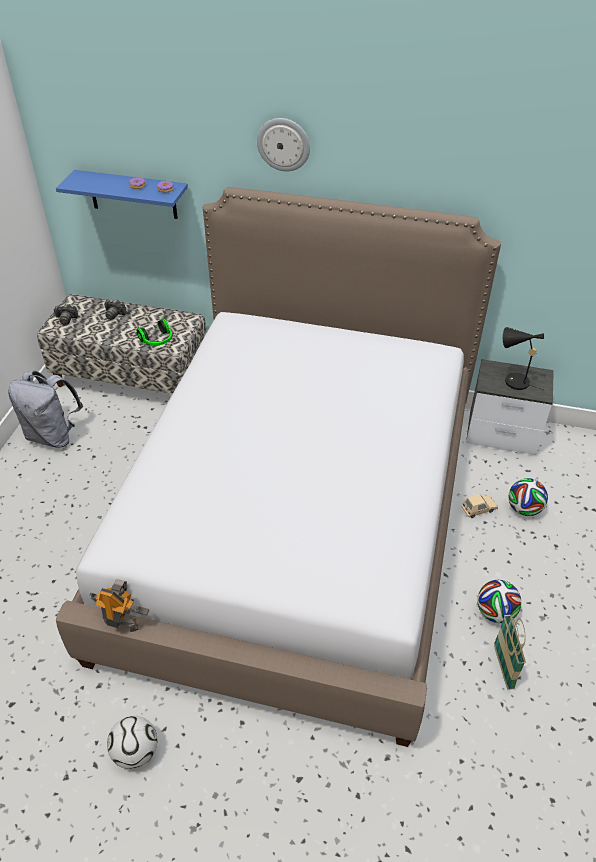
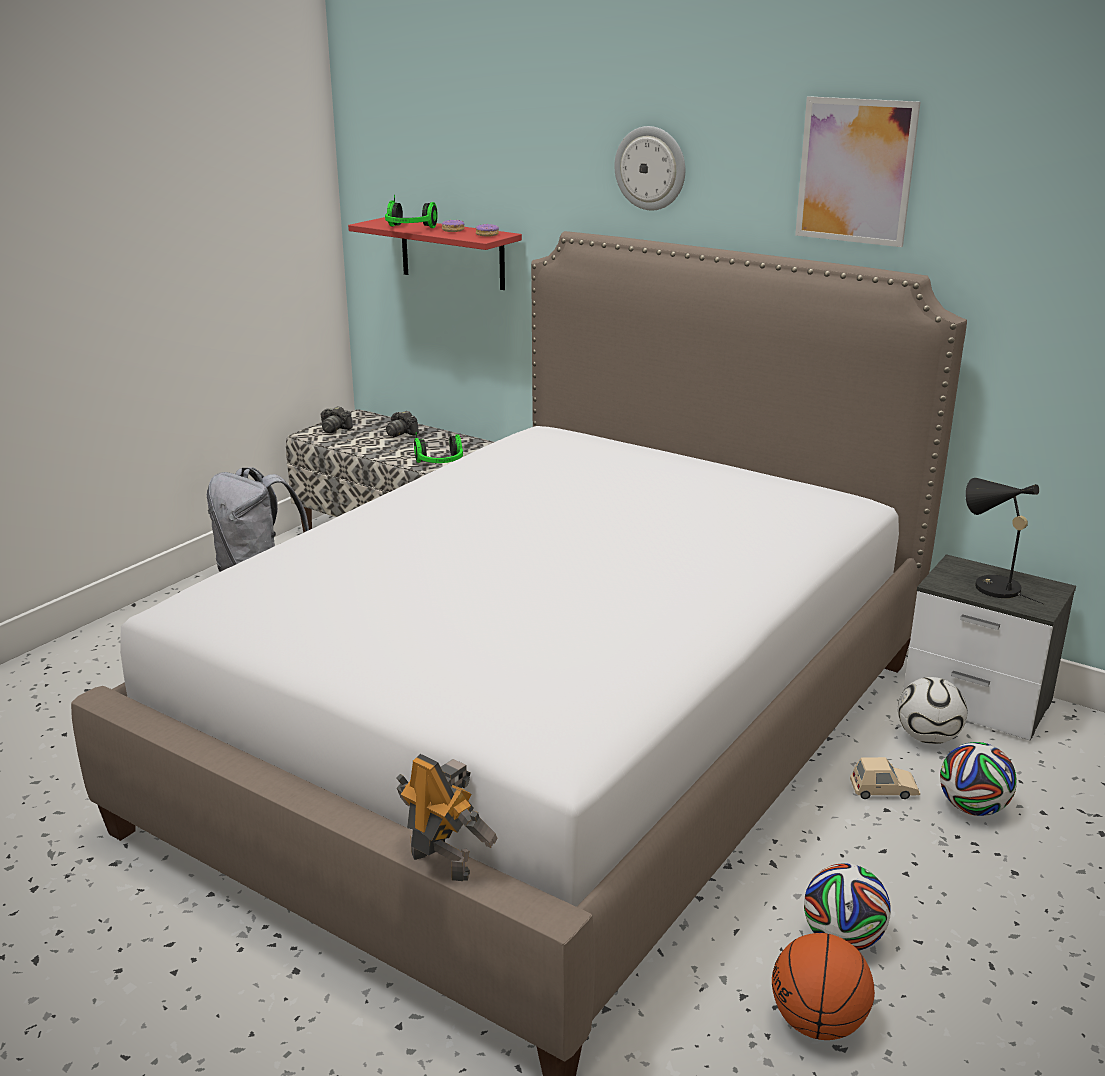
camera: 20 degrees right, 20 degrees down
(105, 188) = (409, 229): none -> headphones
(121, 622) = (156, 723): toy robot -> toy robot (442, 862)
(133, 195) = (452, 253): blue shelf -> red shelf
(135, 752) = (106, 961): football -> football (927, 738)
(428, 151) = (855, 171): none -> picture
(503, 667) = (818, 1023): basket -> basketball

